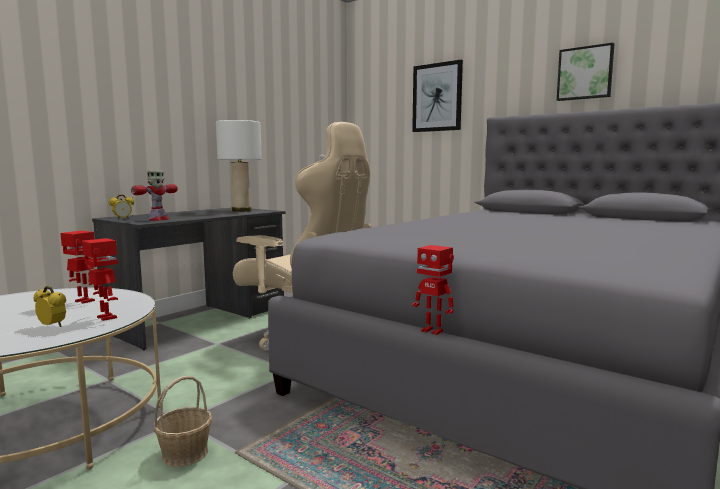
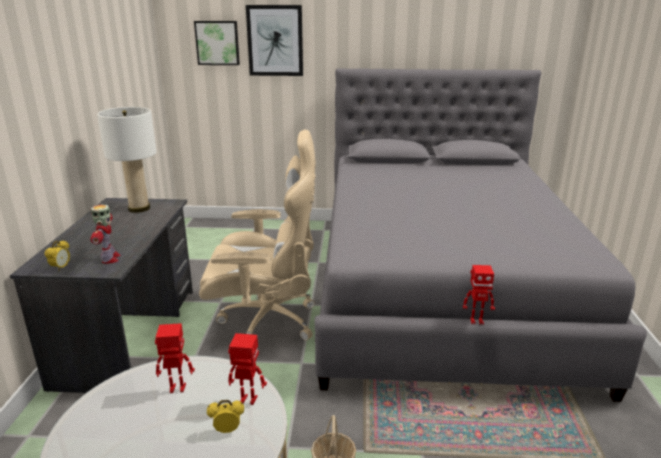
camera: 35 degrees left, 15 degrees up
(585, 73) = (418, 33): picture -> picture (217, 43)

